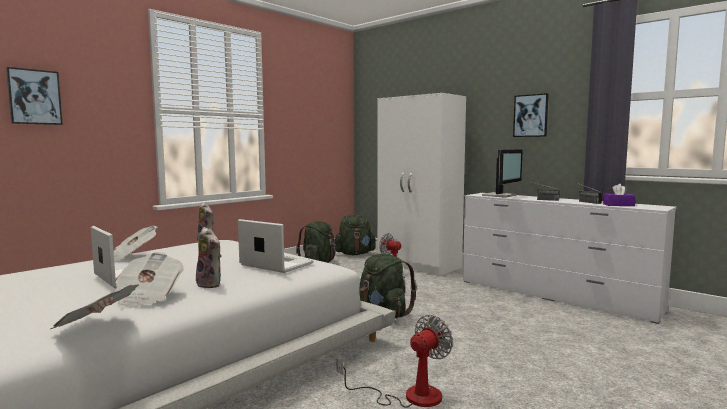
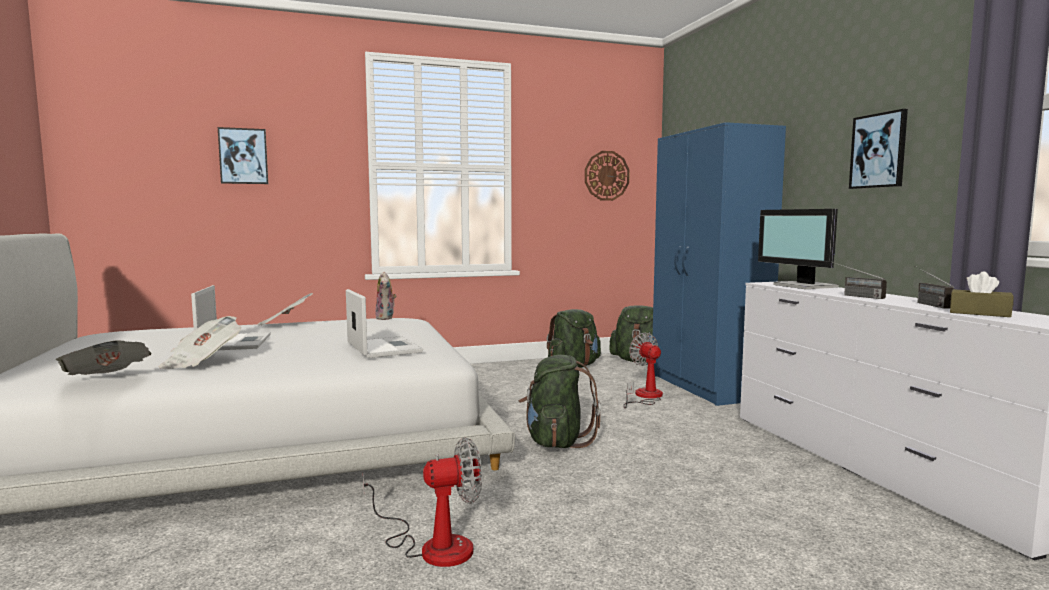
camera: 30 degrees right, 0 degrees up
(211, 284) = (277, 359): plush toy -> none
(323, 121) = (606, 175): none -> wall clock
(419, 265) = (707, 387): white wardrobe -> blue wardrobe
(500, 195) = (804, 286): monitor -> monitor turned 90 degrees clockwise
(618, 205) = (979, 313): purple tissue box -> brown tissue box

